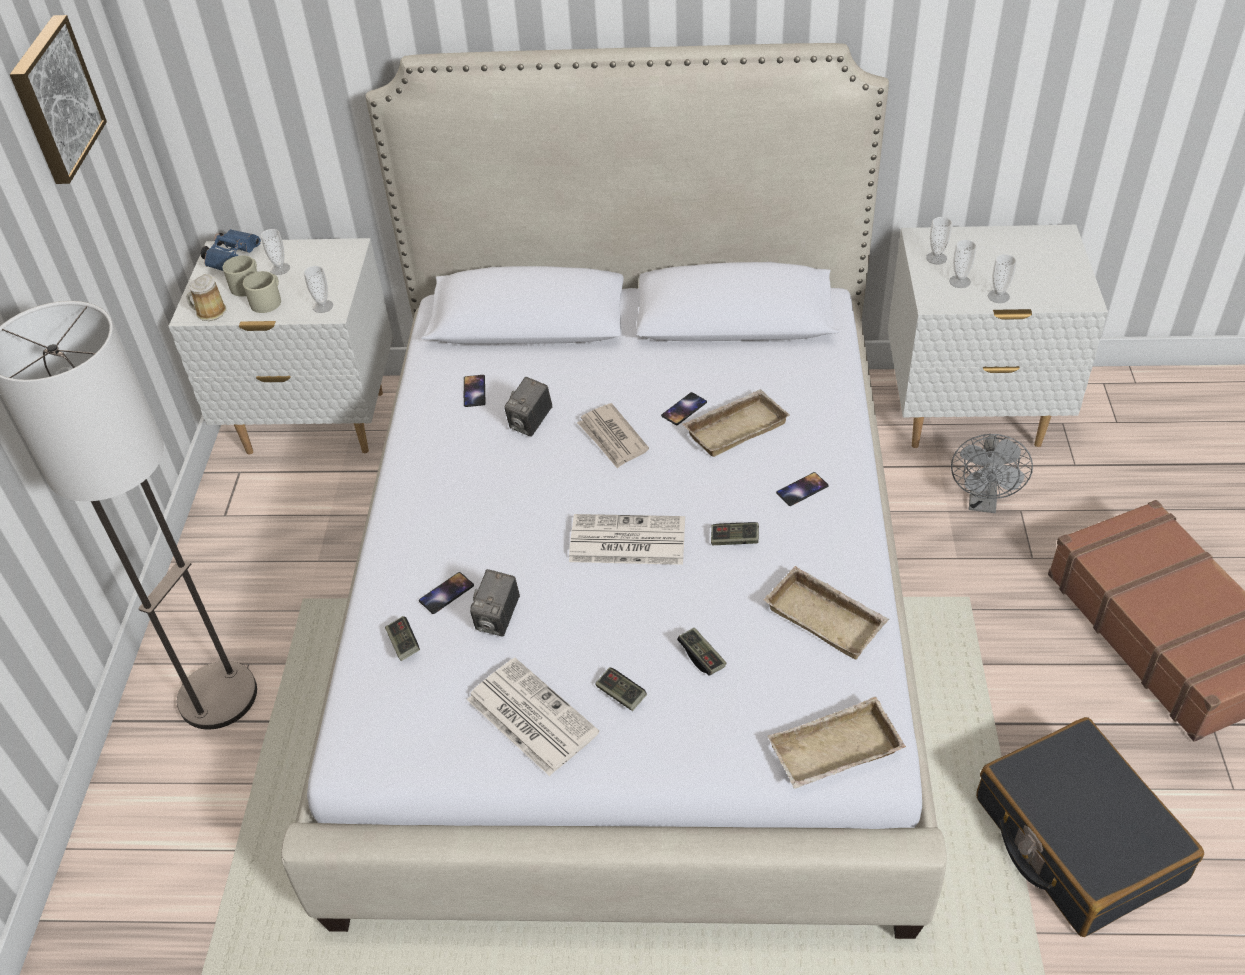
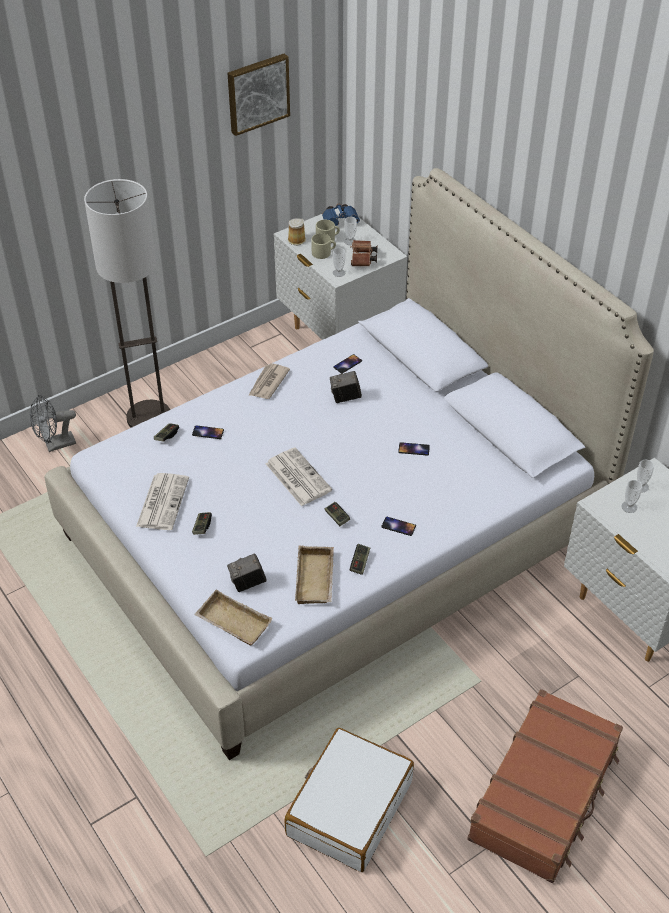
camera: 50 degrees right, 0 degrees up
(327, 275) = (363, 260): none -> brown binoculars
(498, 619) = (207, 458): camera -> camera (247, 583)
(612, 438) = (364, 433): newspaper -> newspaper (268, 383)
(701, 657) = (249, 544): game controller -> game controller (360, 562)
(735, 427) = (420, 476): beige tray -> none
(983, 502) = (566, 653): grey fan -> grey fan (55, 445)
(998, 296) = (633, 531): cup -> none
(1076, 839) = (349, 808): black suitcase -> white suitcase

